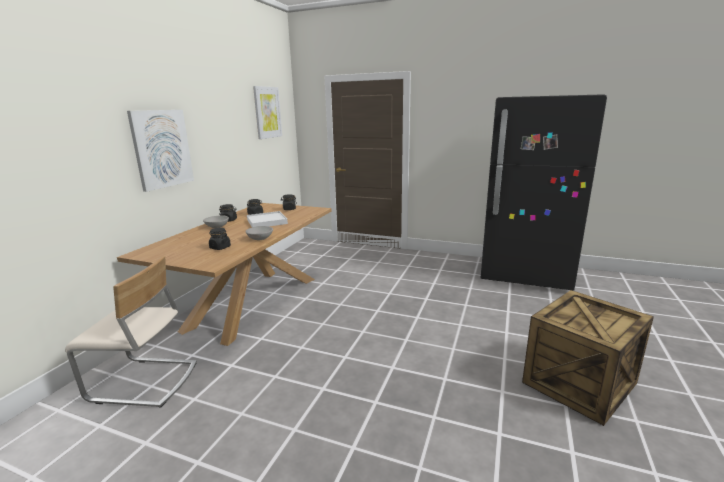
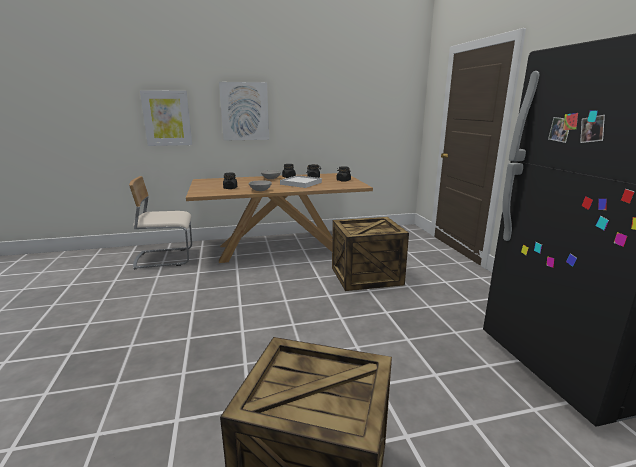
camera: 55 degrees right, 0 degrees up
(143, 382) = (165, 258): beige chair -> beige chair turned 105 degrees clockwise
(267, 112) = (378, 88): picture -> picture (167, 118)
(366, 286) = (366, 276): none -> crate

